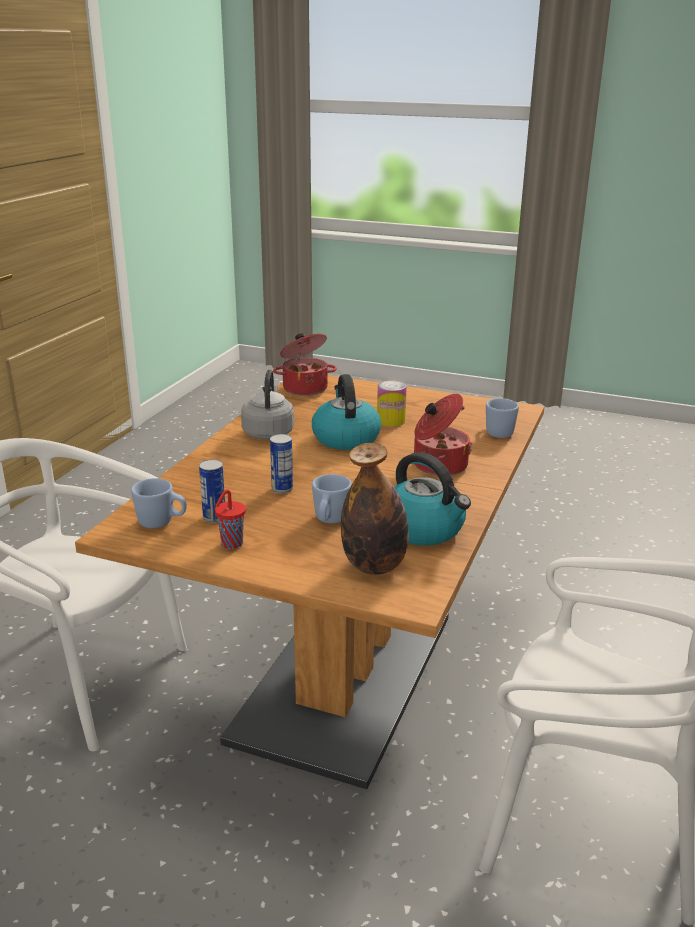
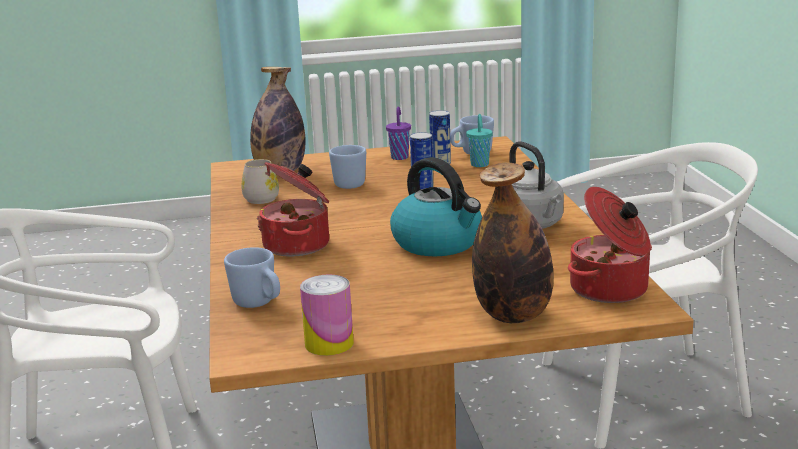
camera: 150 degrees right, 5 degrees down
(187, 502) = (480, 165): none -> turquoise cup
(231, 544) = (400, 157): red cup -> purple cup
(371, 390) = (513, 315): none -> bottle
(391, 420) = (416, 278): can -> can (329, 343)
(424, 529) = (263, 197): kettle -> white mug

